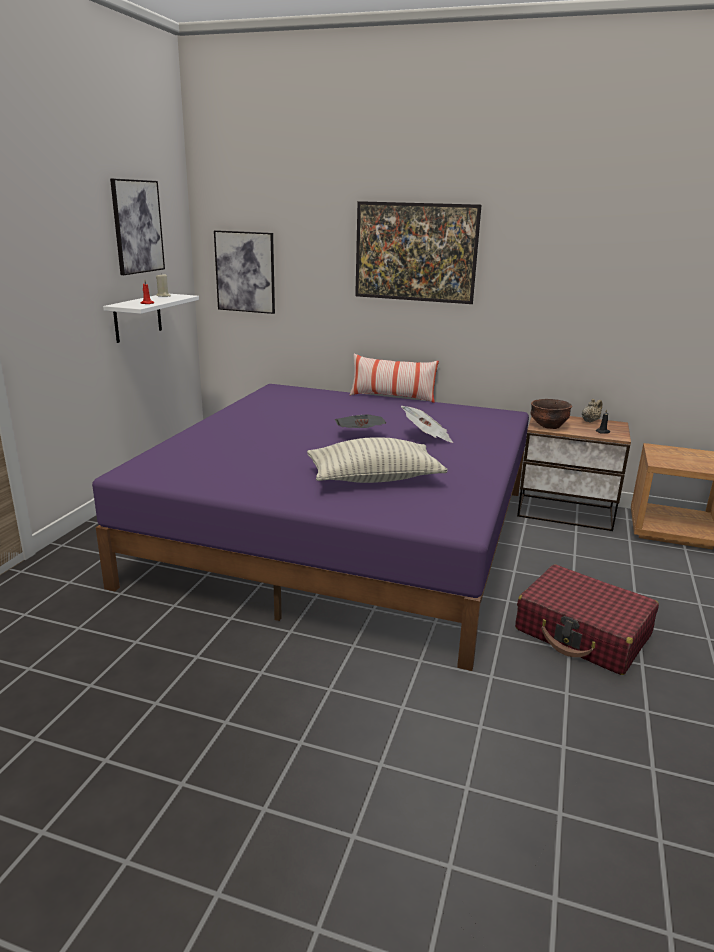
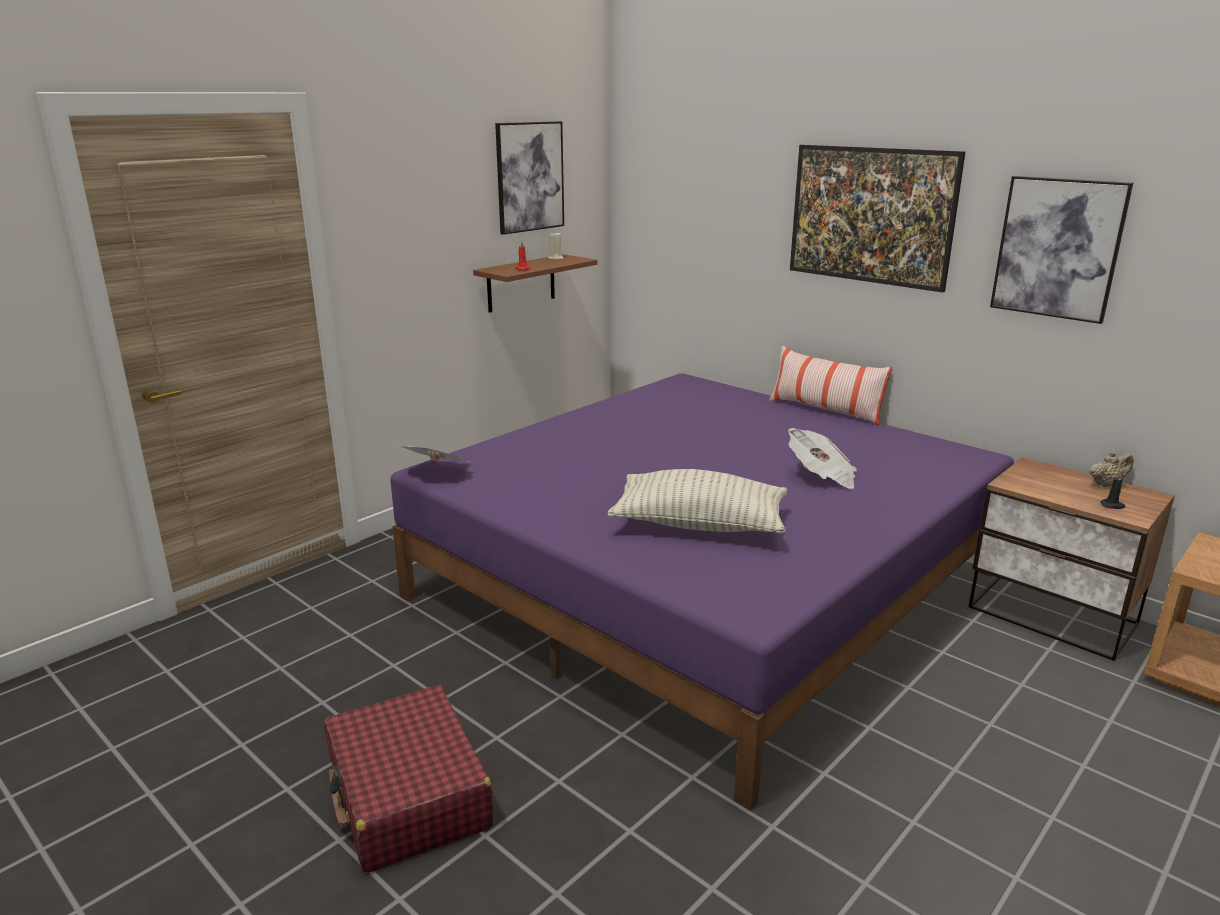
camera: 25 degrees right, 0 degrees up
(138, 317) = (521, 283): white shelf -> brown shelf
(245, 272) = (665, 231): picture -> picture (1058, 248)
(360, 436) = (733, 461): newspaper -> newspaper (439, 473)
(548, 426) = (1026, 484): brown bowl -> none
(583, 633) = (951, 804): red suitcase -> red suitcase (408, 795)

